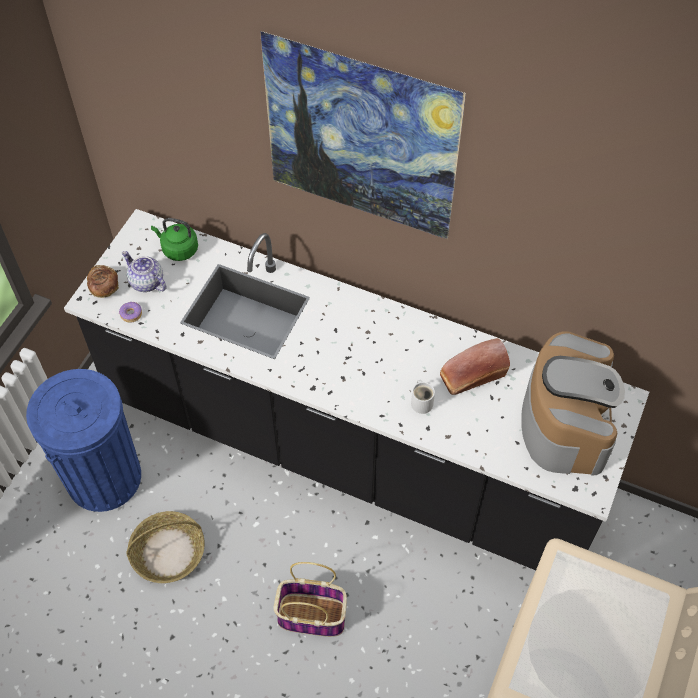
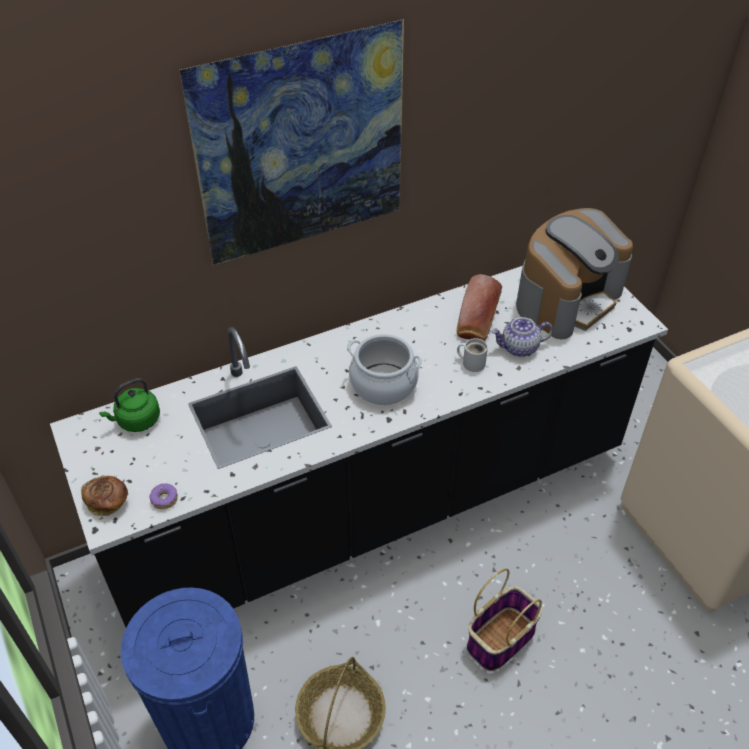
camera: 50 degrees left, 10 degrees down
(146, 282) = (143, 466): teapot -> teapot (519, 348)
(343, 361) = (383, 384): none -> cooking pot
(565, 421) = (567, 299): coffee machine -> coffee machine turned 90 degrees clockwise

